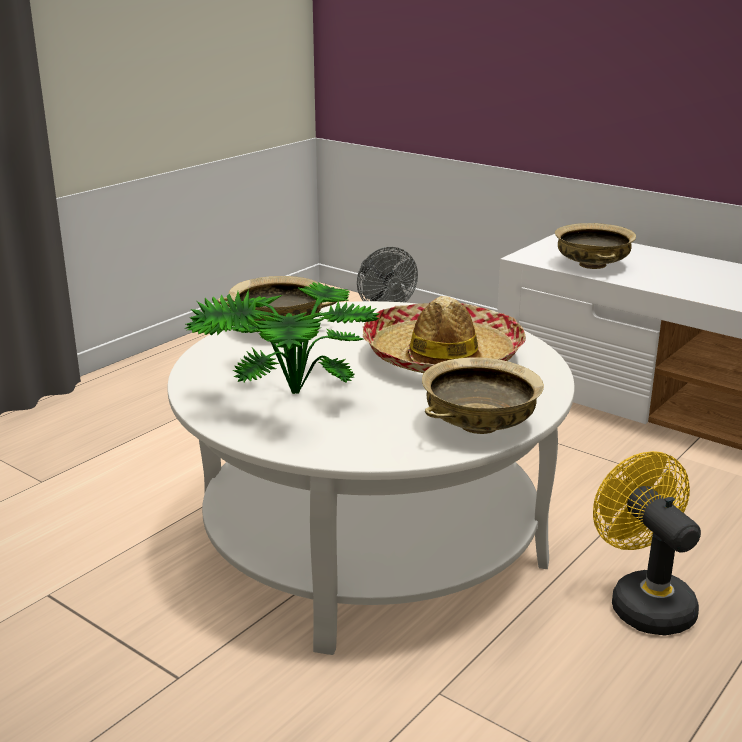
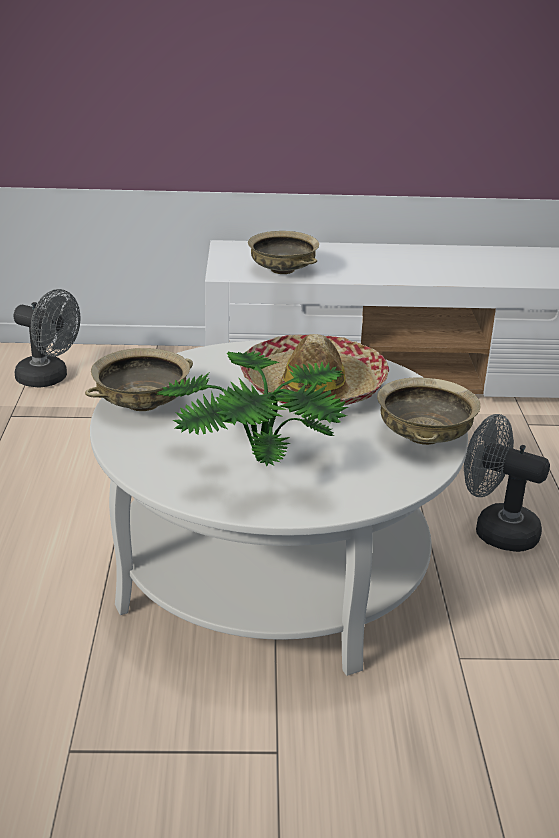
camera: 40 degrees left, 5 degrees up
(643, 602) = (496, 530): yellow fan -> grey fan

